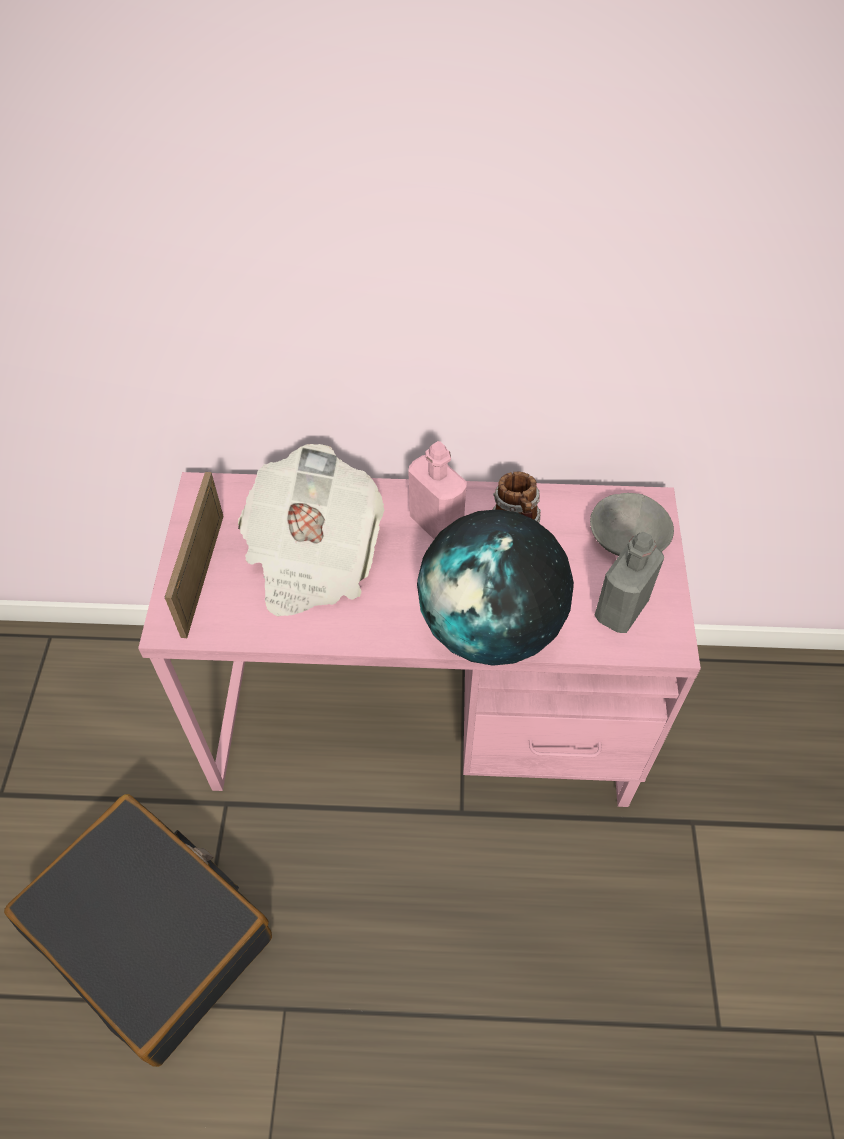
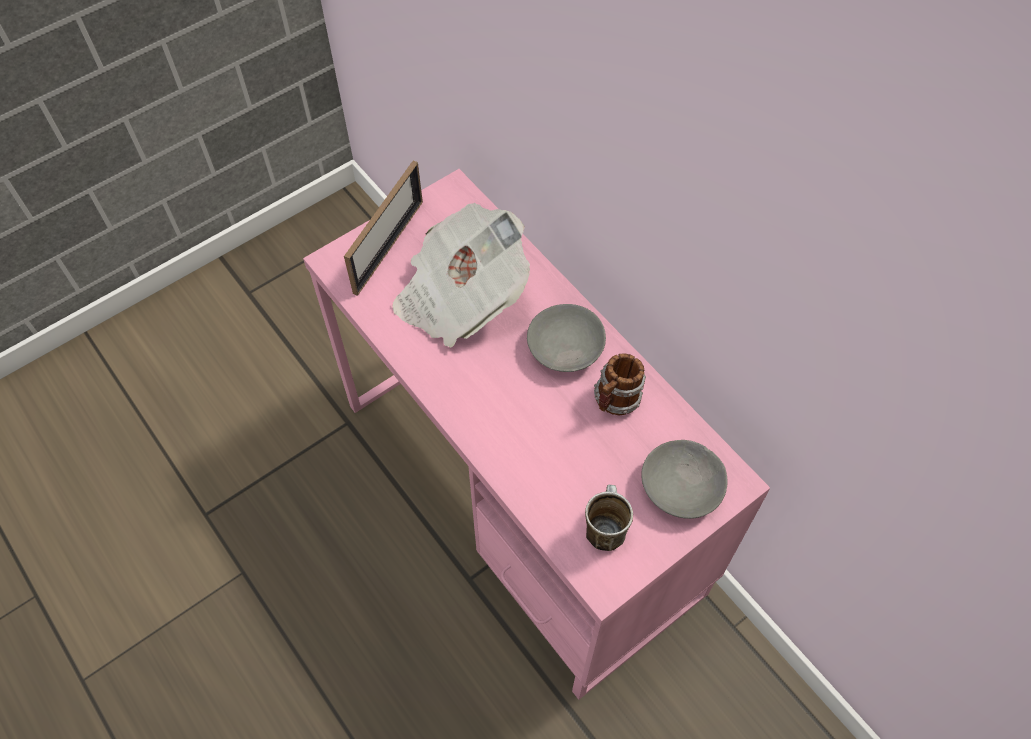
camera: 50 degrees right, 5 degrees up
(152, 932) = (231, 453): black suitcase -> none
(203, 574) = (388, 246): picture frame -> picture frame turned 150 degrees clockwise
(436, 523) = (565, 348): pink bottle -> grey bowl
(491, 628) = (504, 449): globe -> none
(621, 610) = (603, 527): grey bottle -> mug

